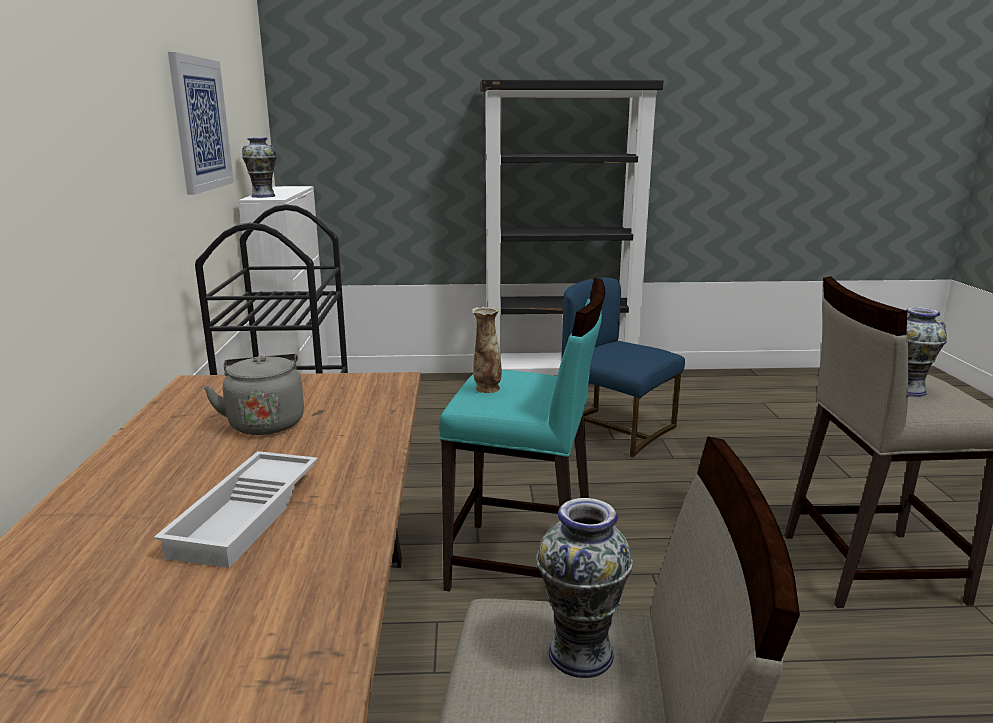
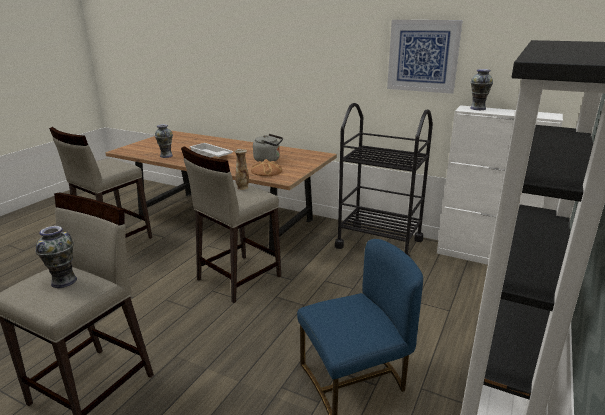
camera: 120 degrees right, 5 degrees up
(354, 404) = (267, 171): none -> bread
(523, 564) = (238, 278): turquoise stool -> beige stool
(581, 654) = (105, 167): vase -> vase (166, 156)

